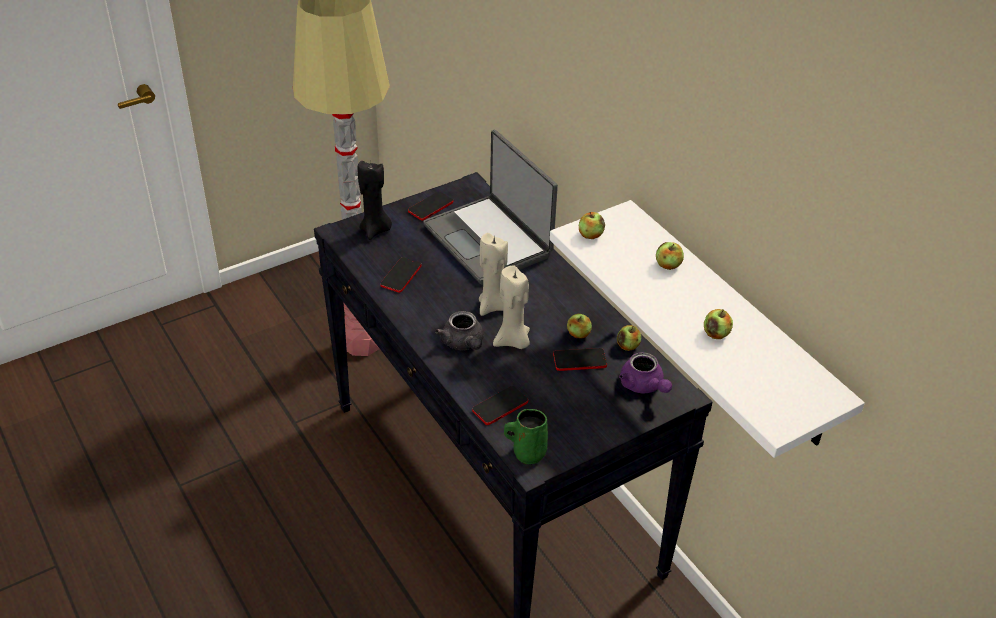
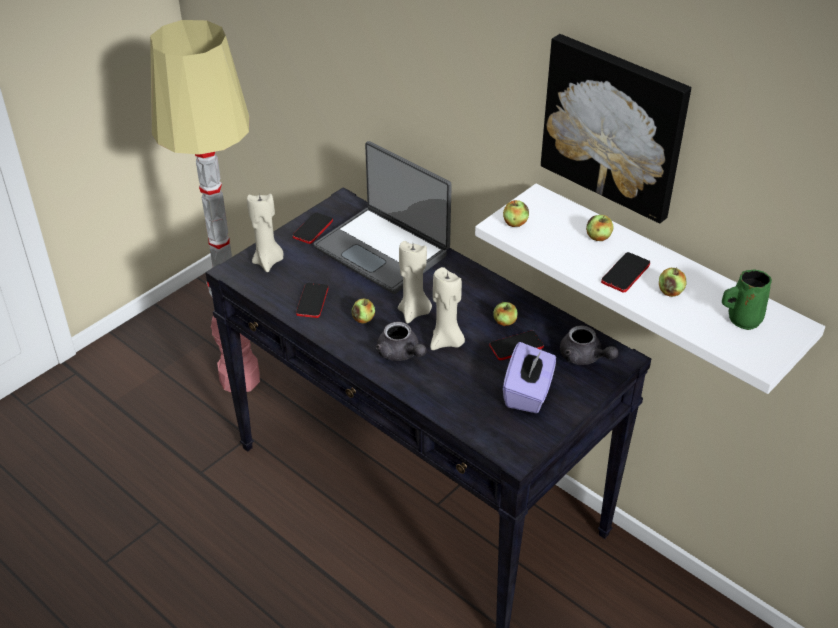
camera: 15 degrees left, 0 degrees up
(375, 230) = (268, 262): black candle -> beige candle
(500, 406) = (461, 406): phone -> phone (625, 273)
(527, 452) = (505, 444): green mug -> green mug (742, 319)
(572, 408) = (528, 393): none -> purple tissue box
(628, 346) = (554, 323): apple -> apple (363, 319)
(643, 386) = (584, 357): purple teapot -> grey teapot
(698, 154) = (615, 126): none -> picture

